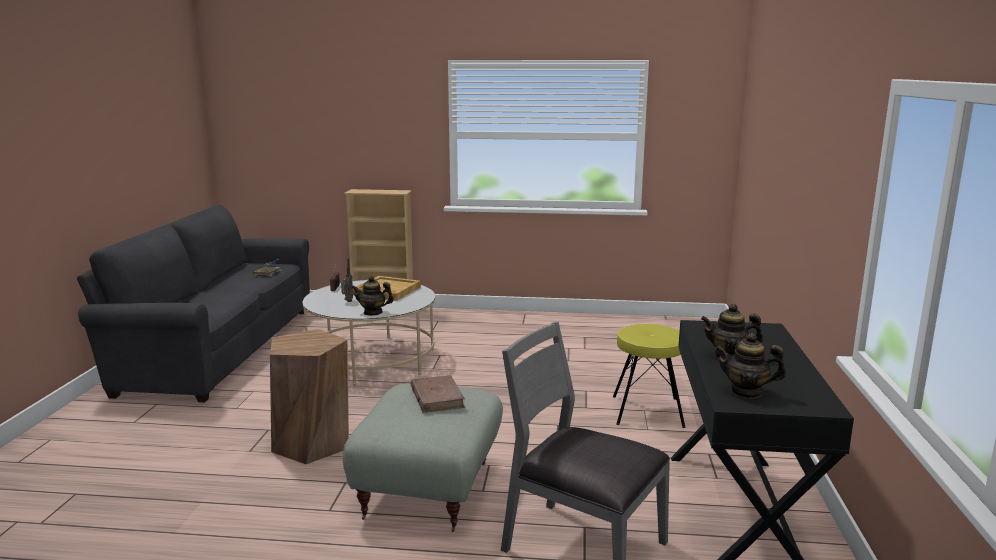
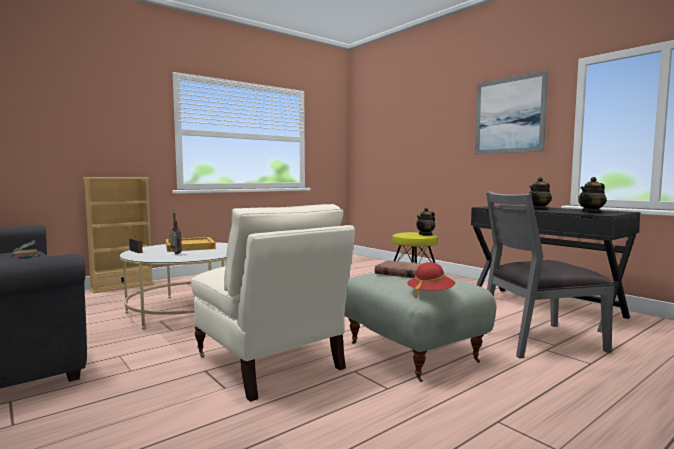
camera: 45 degrees left, 10 degrees down
(312, 444) = (270, 363): brown stool -> beige armchair
(373, 312) = (218, 254): teapot -> teapot (425, 234)
(382, 434) = (430, 294): none -> red hat
(834, 159) = (509, 115): none -> picture

